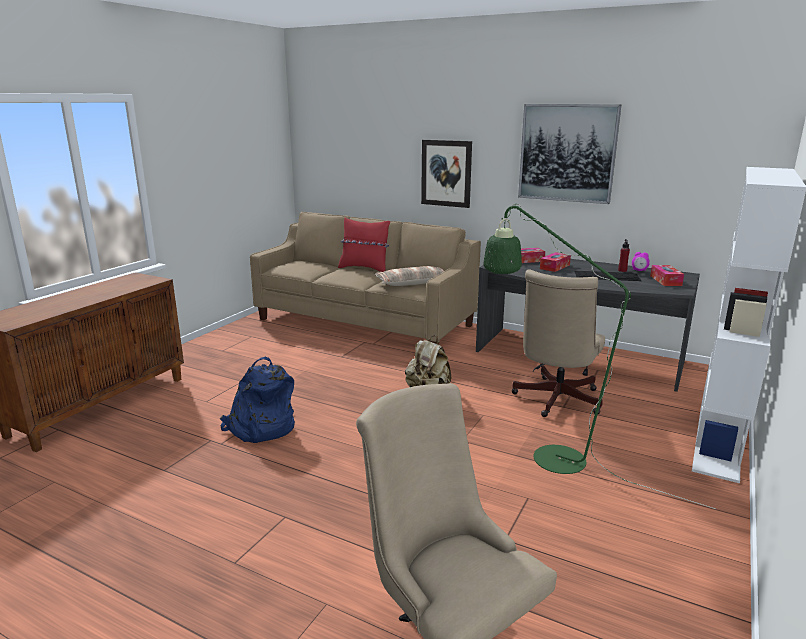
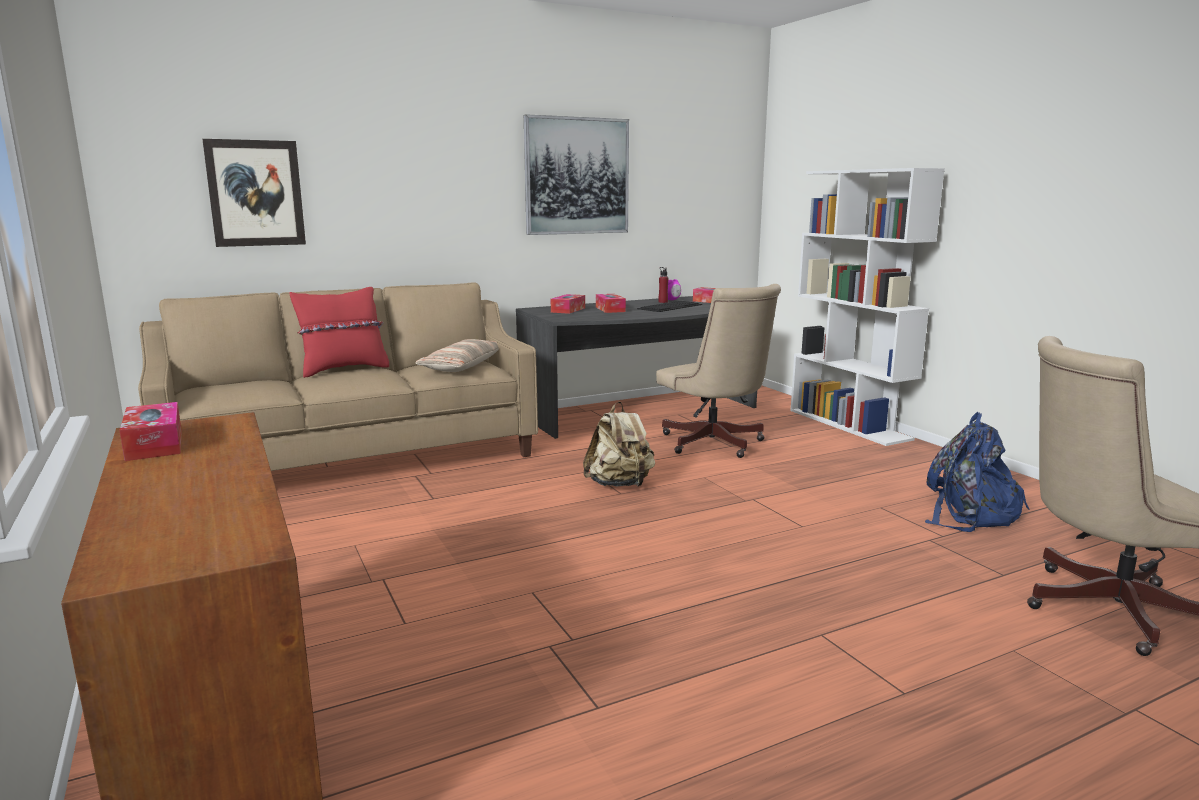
camera: 55 degrees left, 5 degrees down
(116, 282) = (154, 444): none -> tissue box
(261, 428) = (564, 598): blue backpack -> blue backpack (969, 513)
(446, 173) = (422, 211): picture -> picture (255, 193)
(545, 455) = (812, 478): green floor lamp -> none

